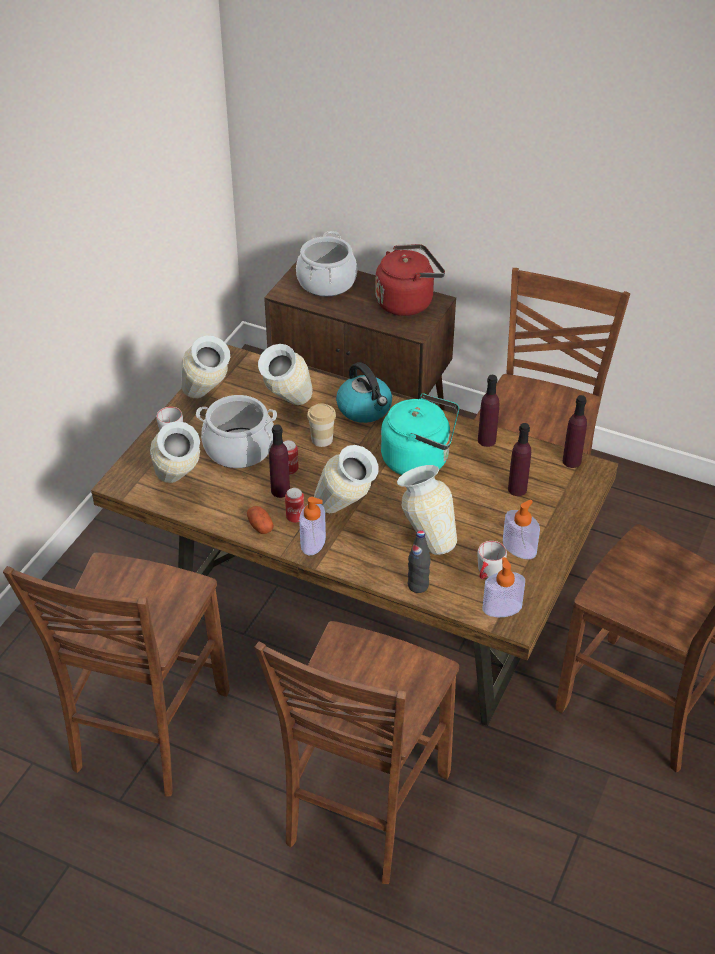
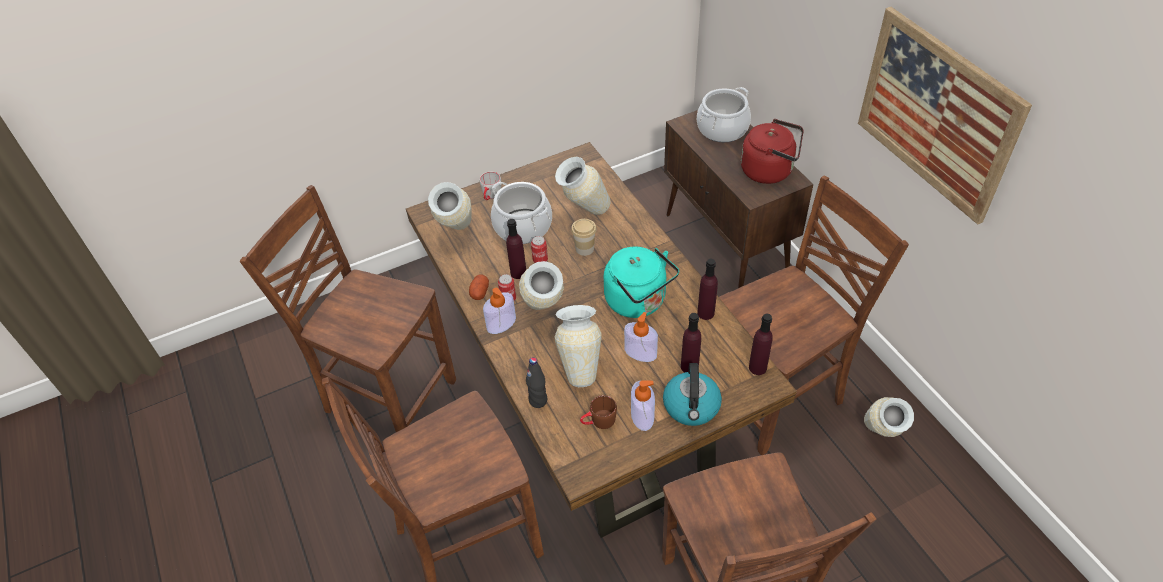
camera: 40 degrees right, 5 degrees up
(146, 732) = (388, 396): brown chair -> brown chair turned 60 degrees clockwise
(207, 402) = (536, 182): vase -> vase (879, 438)
(365, 409) = (638, 240): kettle -> kettle (691, 407)
(488, 573) = (598, 422): grey mug -> brown mug
(502, 608) = (580, 456): soap dispenser -> soap dispenser (640, 352)
(592, 170) = (936, 114): none -> picture

